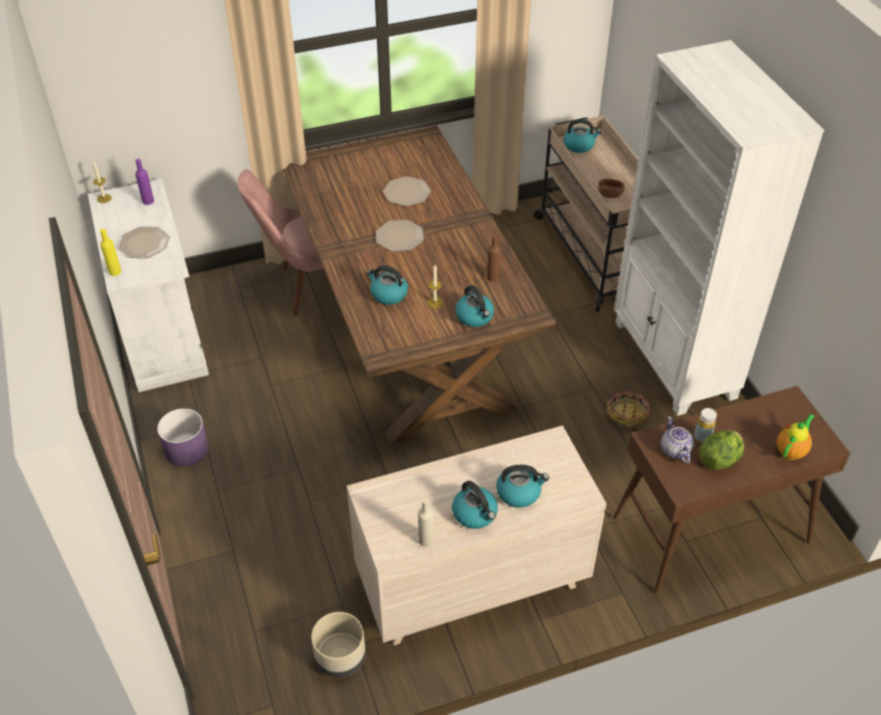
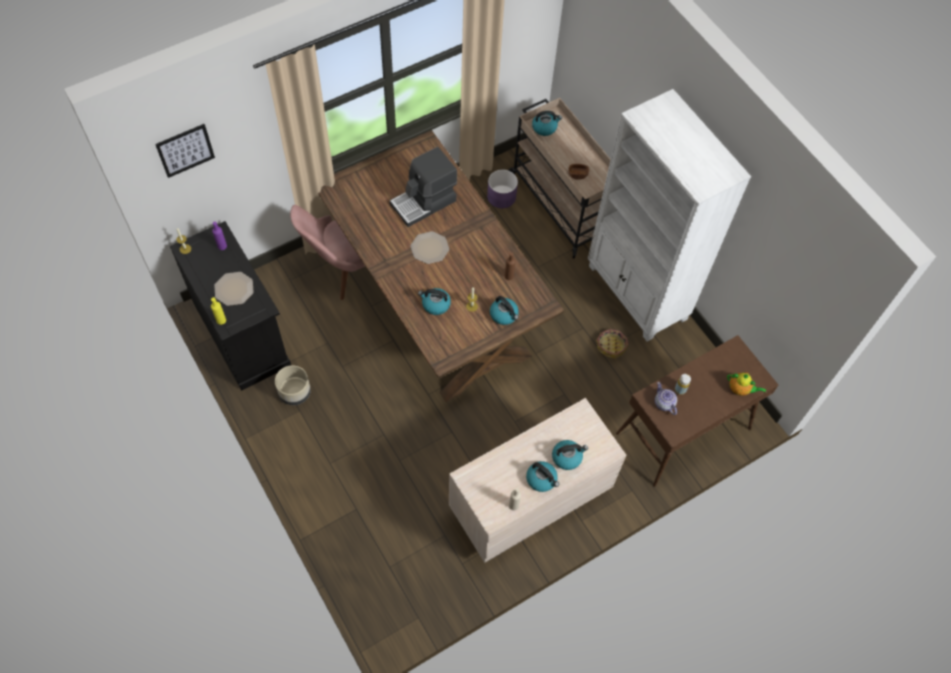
camera: 15 degrees left, 15 degrees up
(112, 53) = (185, 150): none -> picture
(162, 333) = (242, 333): white cabinet -> black cabinet
(186, 449) = (295, 433): purple planter -> purple planter (501, 196)
(340, 657) = (454, 574): beige planter -> beige planter (295, 392)
(407, 192) = (424, 203): plate -> coffee machine
(719, 459) = (694, 405): lettuce -> none
(791, 450) = (740, 389): teapot -> teapot turned 90 degrees clockwise

